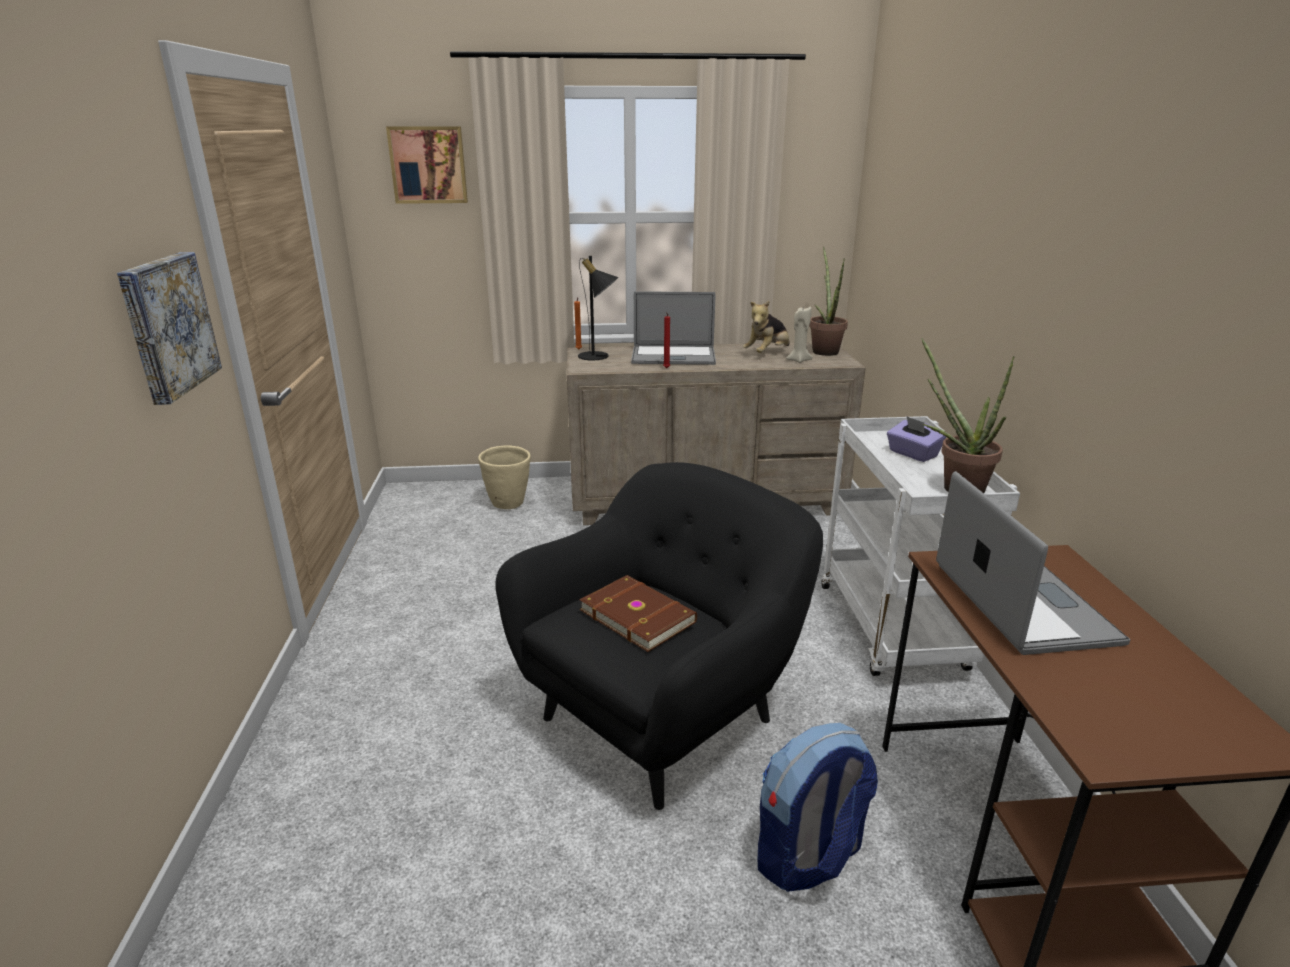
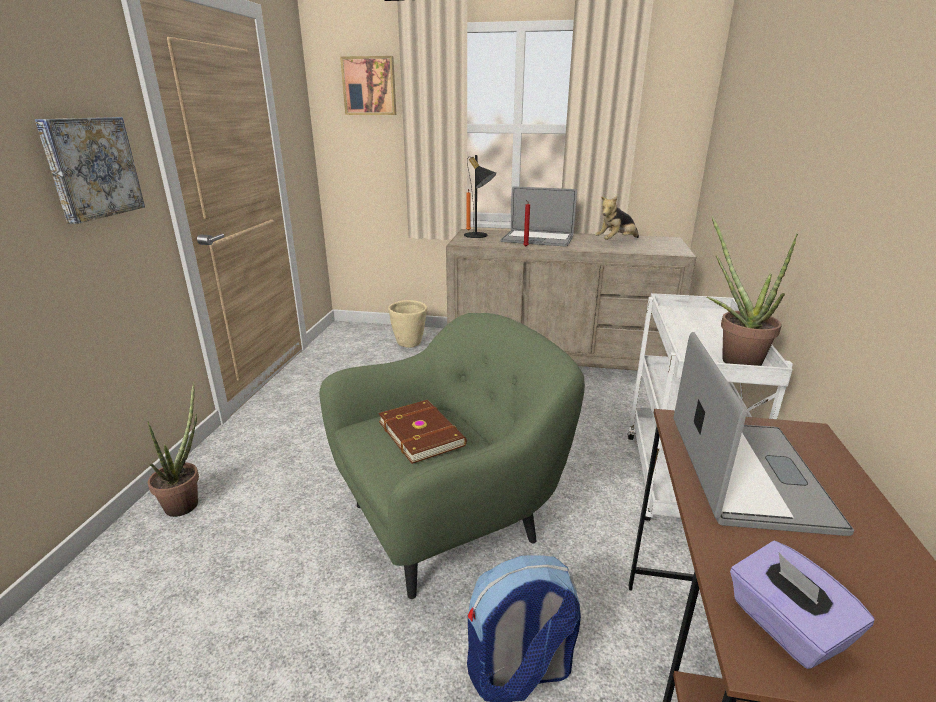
camera: 15 degrees right, 0 degrees up
(662, 715) = (449, 520): black armchair -> green armchair
(798, 360) = (639, 248): beige candle -> none
(824, 350) = (666, 242): potted plant -> potted plant (186, 501)
(912, 454) = (707, 328): purple tissue box -> purple tissue box (784, 626)

